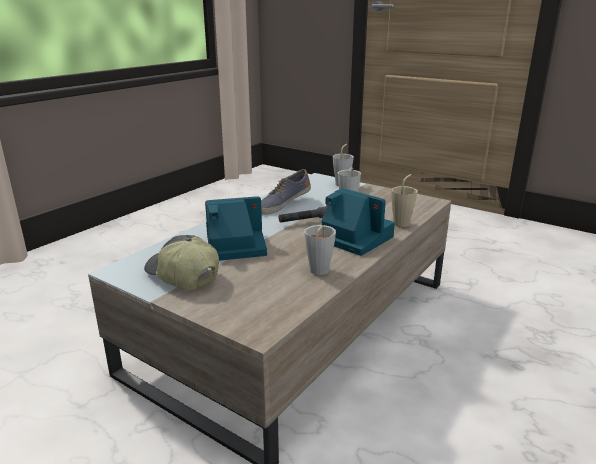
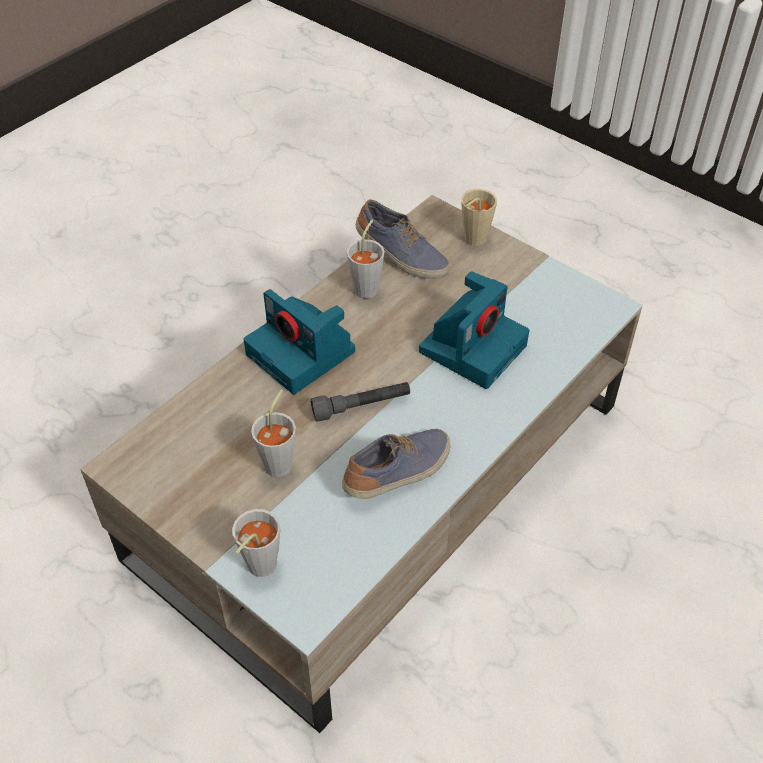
camera: 175 degrees left, 25 degrees up
(181, 275) = (528, 291): cap -> none
(234, 246) = (473, 346): camera -> camera turned 45 degrees counterclockwise
(292, 293) = (401, 256): none -> shoe
(403, 222) = (211, 393): beige cup -> beige cup (472, 241)

